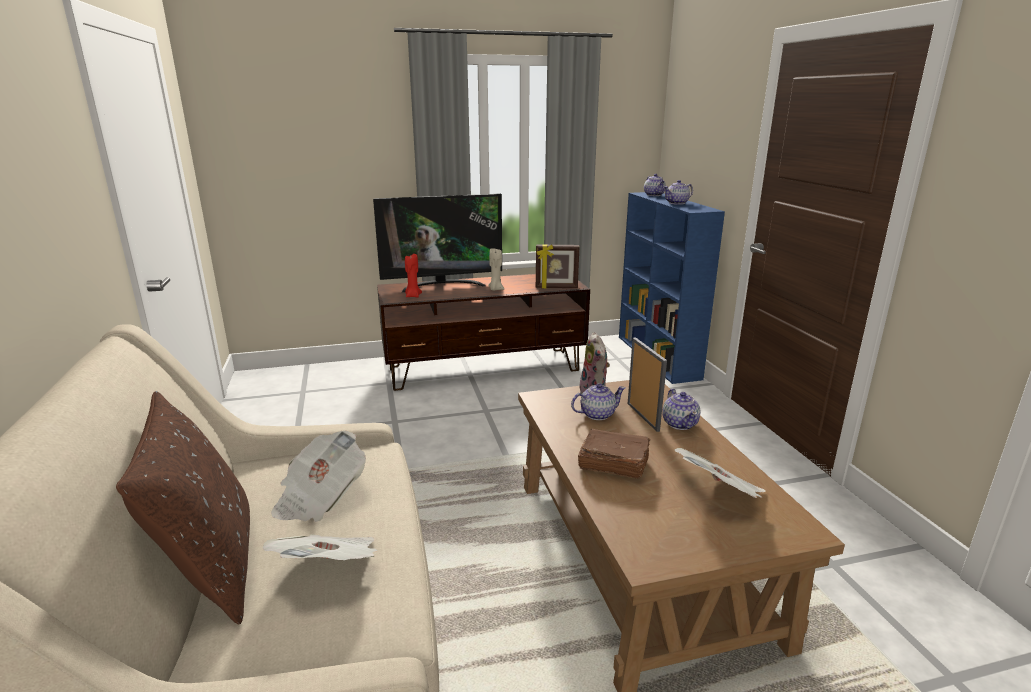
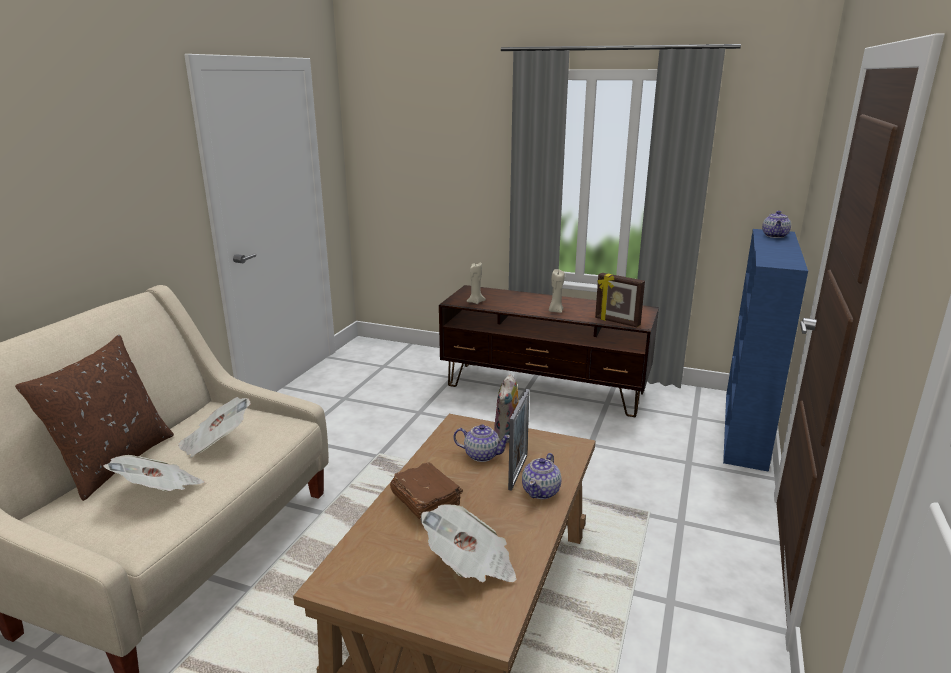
camera: 35 degrees right, 0 degrees up
(413, 296) = (475, 302): red candle -> beige candle
(442, 285) = (515, 297): television -> none
(677, 203) = (774, 251): teapot -> none

